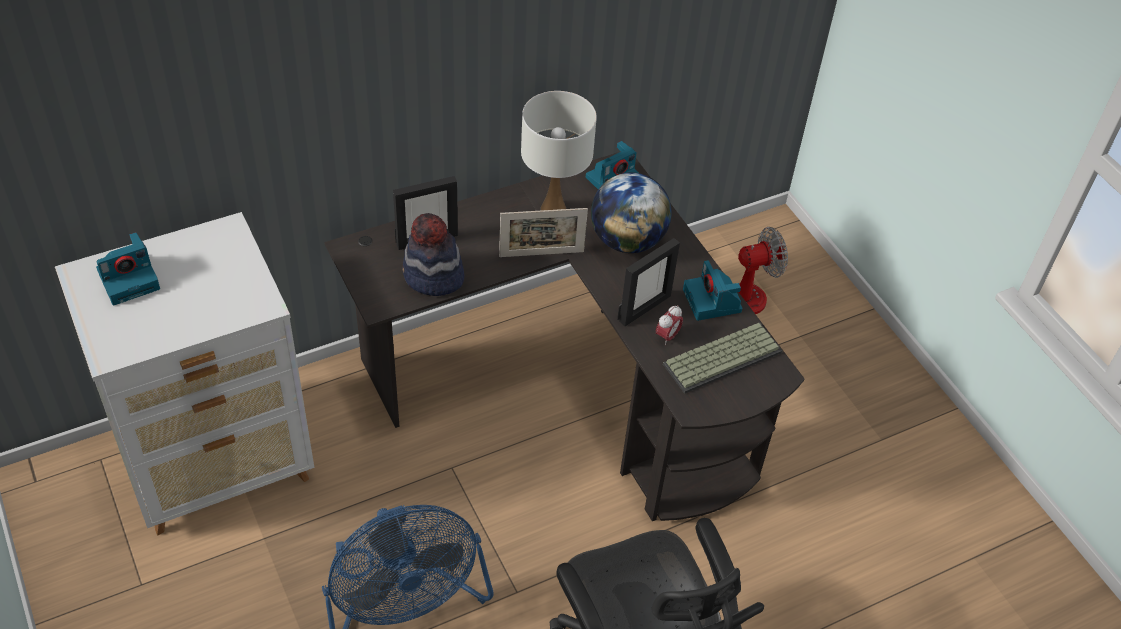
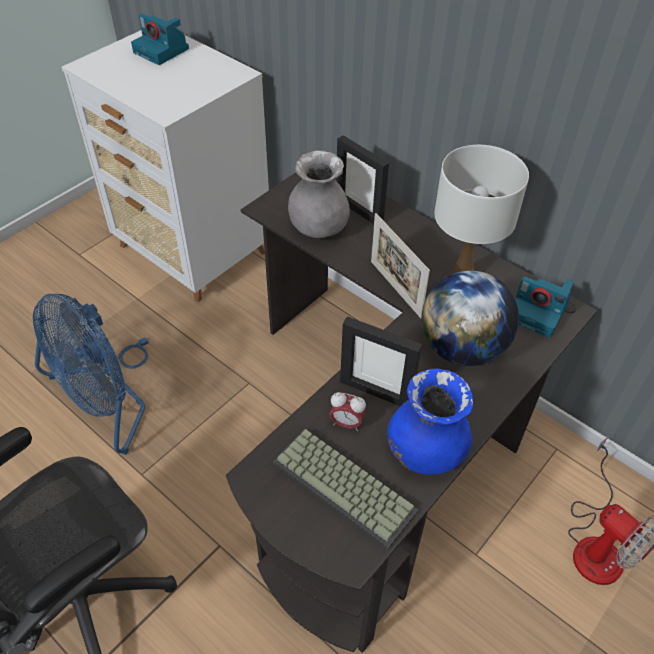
camera: 70 degrees right, 0 degrees up
(433, 276) = (318, 228): hat -> grey vase
(713, 301) = (425, 452): camera -> blue vase

